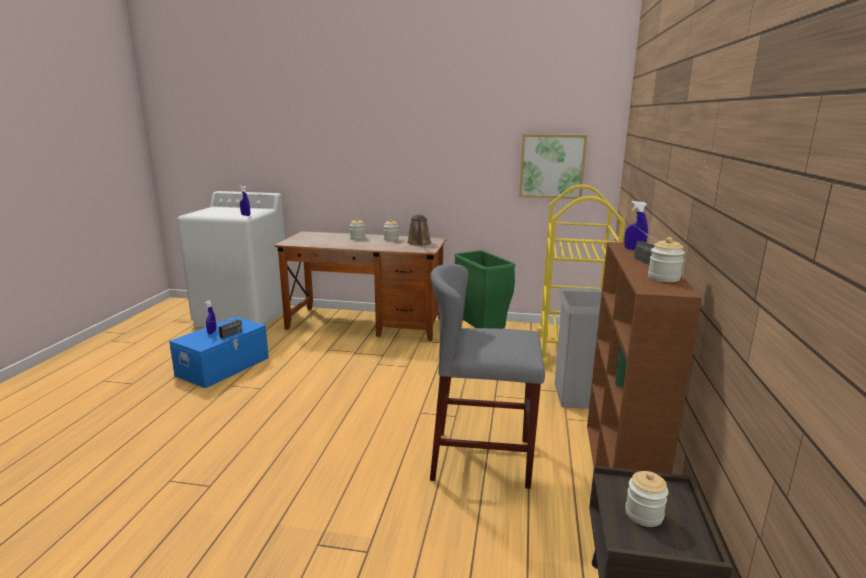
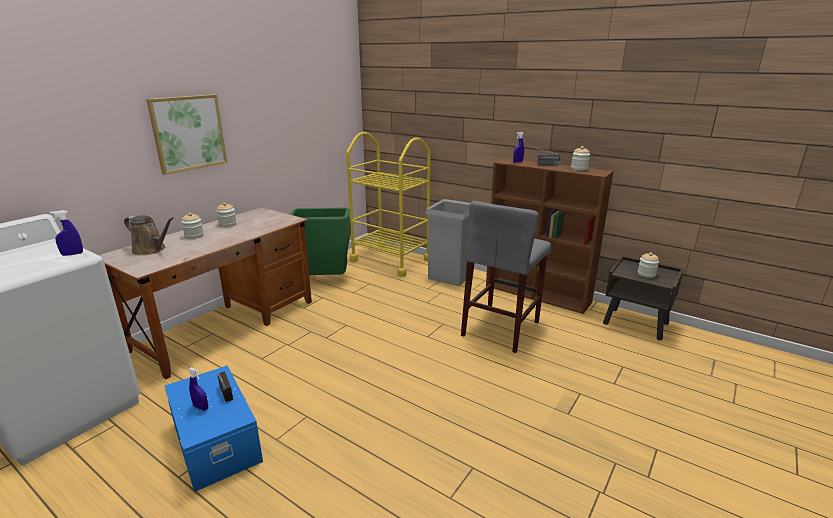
camera: 65 degrees left, 5 degrees up
(419, 243) = (264, 218): brown watering can -> brown watering can (151, 250)
(552, 166) = (324, 121): picture -> picture (188, 133)

